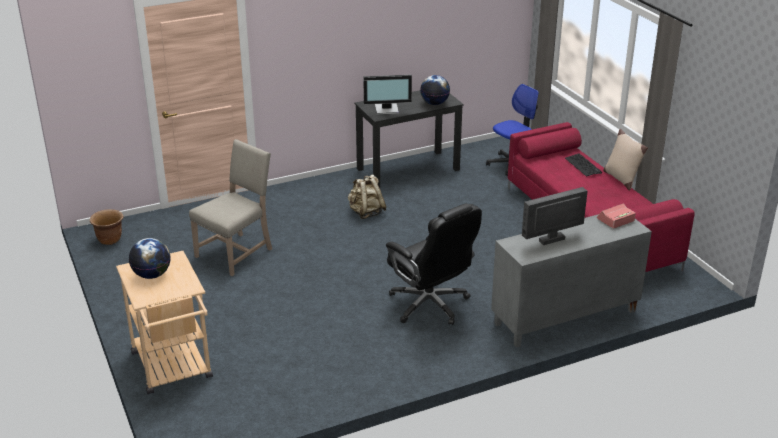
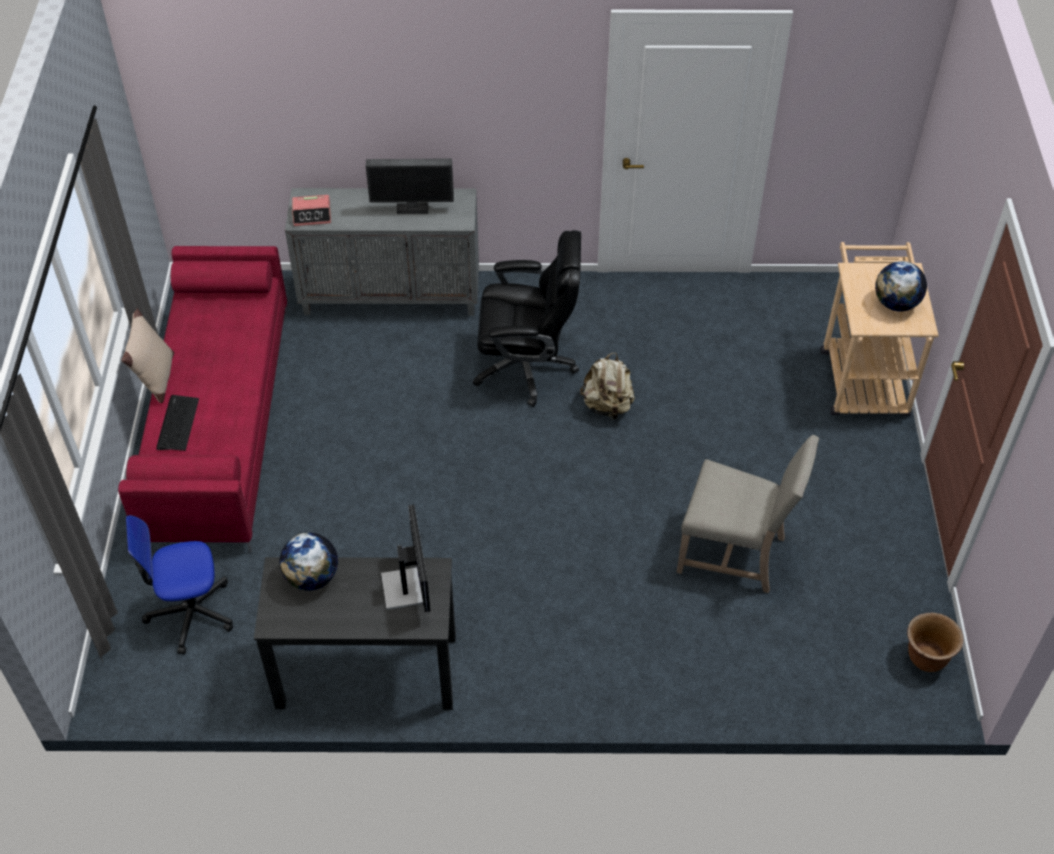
camera: 155 degrees left, 20 degrees up
(237, 252) = (735, 553): beige chair -> beige chair turned 135 degrees counterclockwise
(366, 213) = (505, 574): beige backpack -> beige backpack (607, 406)
(387, 110) = (407, 587): monitor -> monitor turned 60 degrees clockwise
(430, 305) = (527, 366): black office chair -> black office chair turned 105 degrees clockwise

